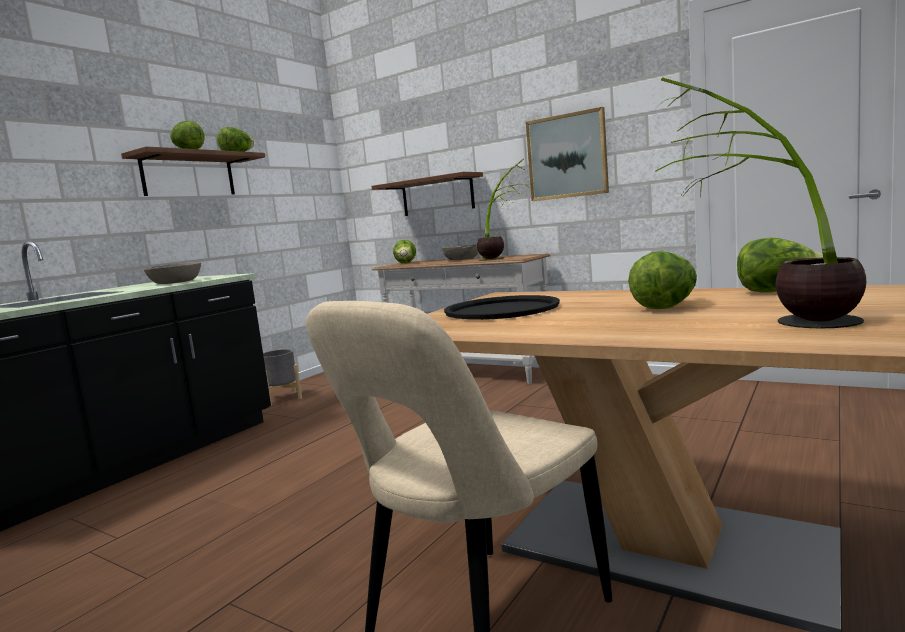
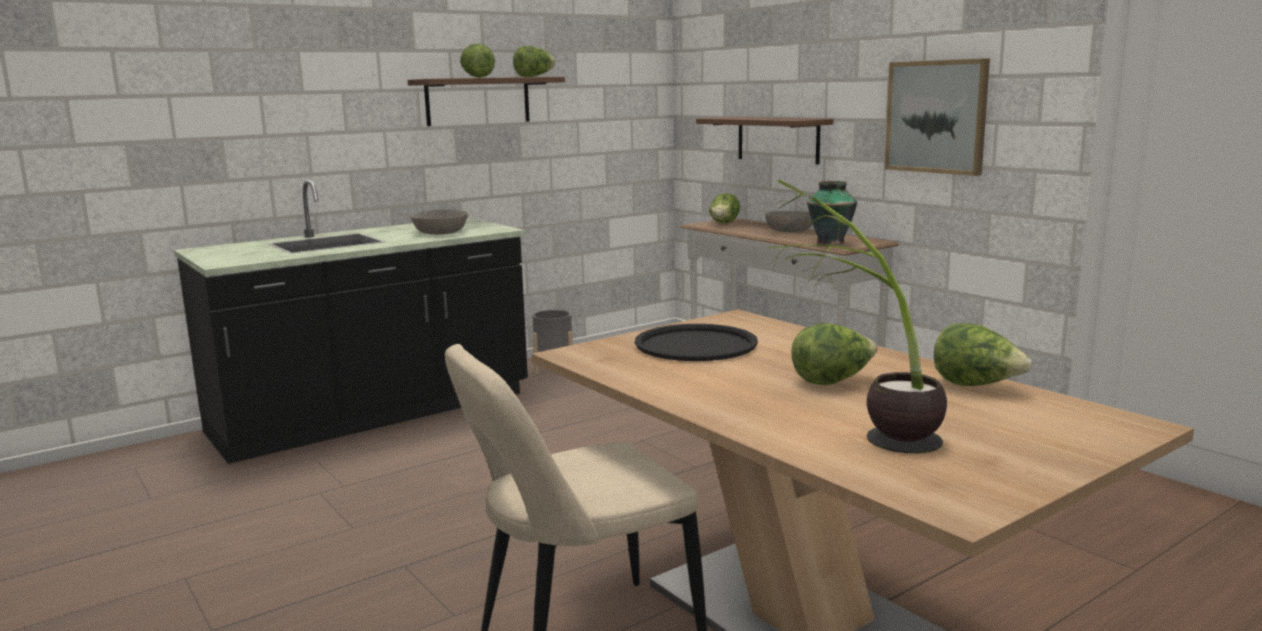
camera: 20 degrees right, 5 degrees up
(503, 258) = (829, 242): potted plant -> vase

